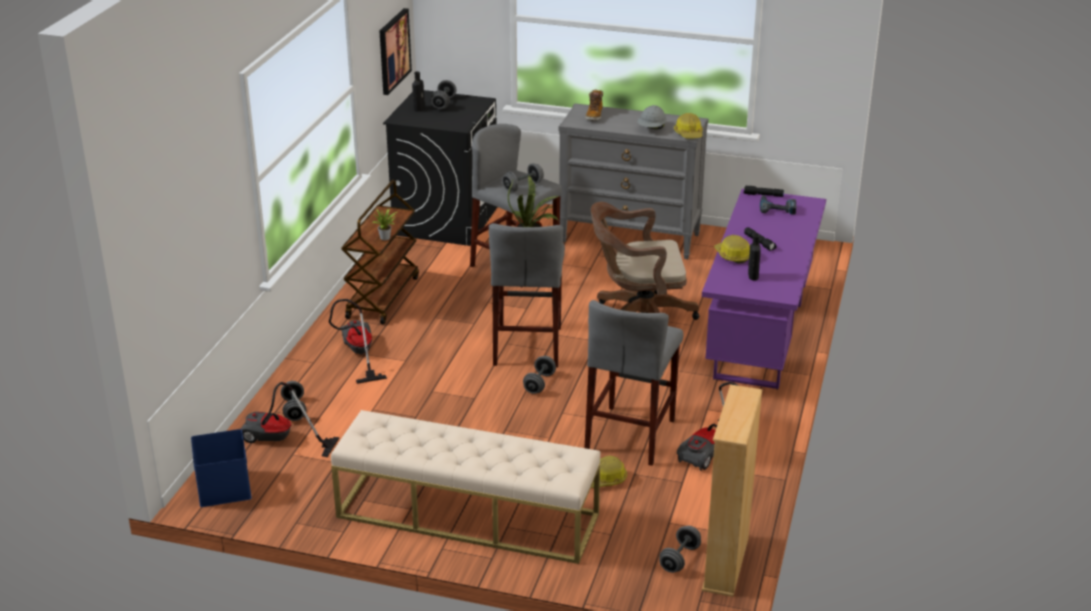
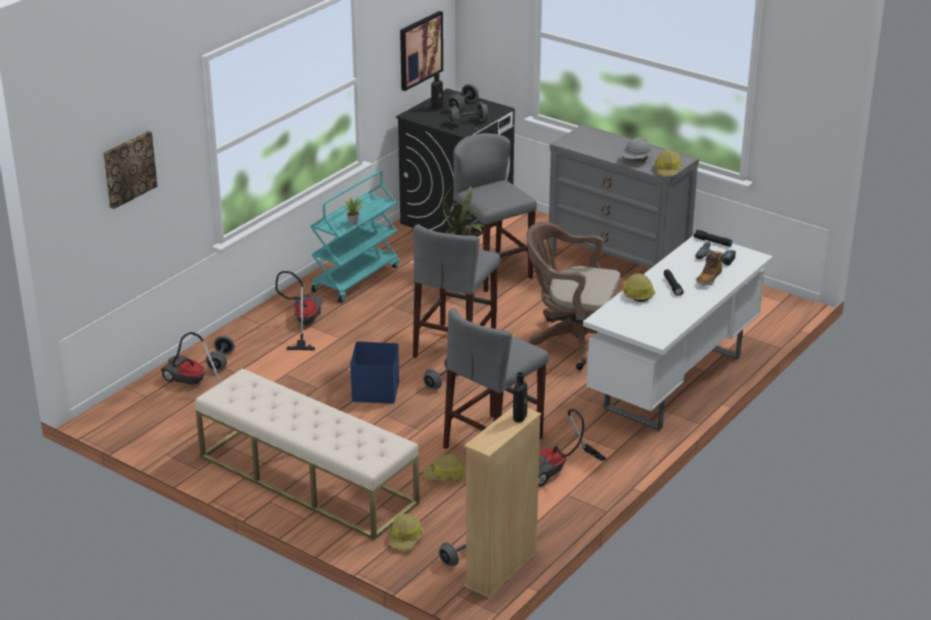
camera: 20 degrees right, 0 degrees up
(191, 210) = (128, 169): none -> picture
(222, 487) = (126, 413): blue storage box -> blue storage box (374, 390)
(382, 297) = (355, 278): brown cart -> turquoise cart
(523, 186) = (497, 196): grey dumbbell -> grey dumbbell (468, 122)
(594, 115) = (591, 139): boot -> boot (709, 278)
(609, 554) = (405, 538): none -> hard hat
(752, 275) = (642, 315): black bottle -> black bottle (520, 416)
(760, 340) = (674, 383): purple desk -> white desk

